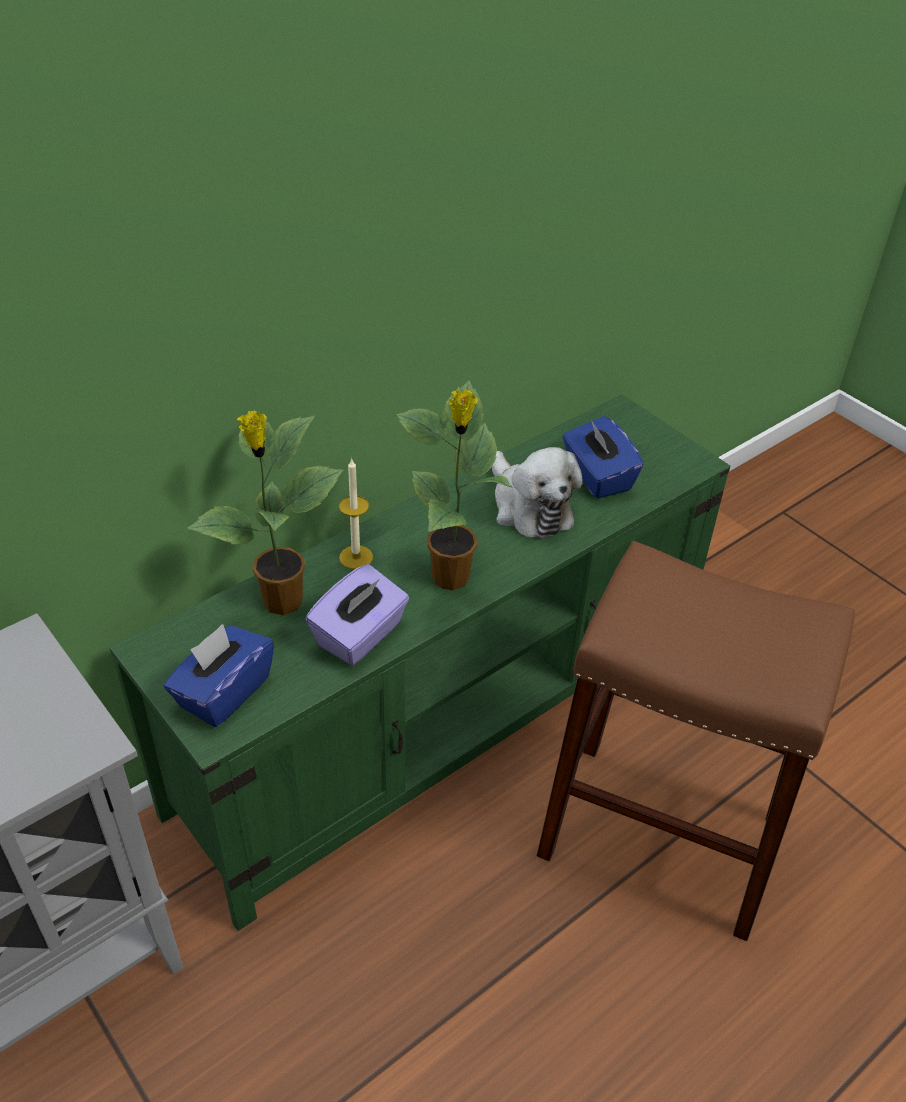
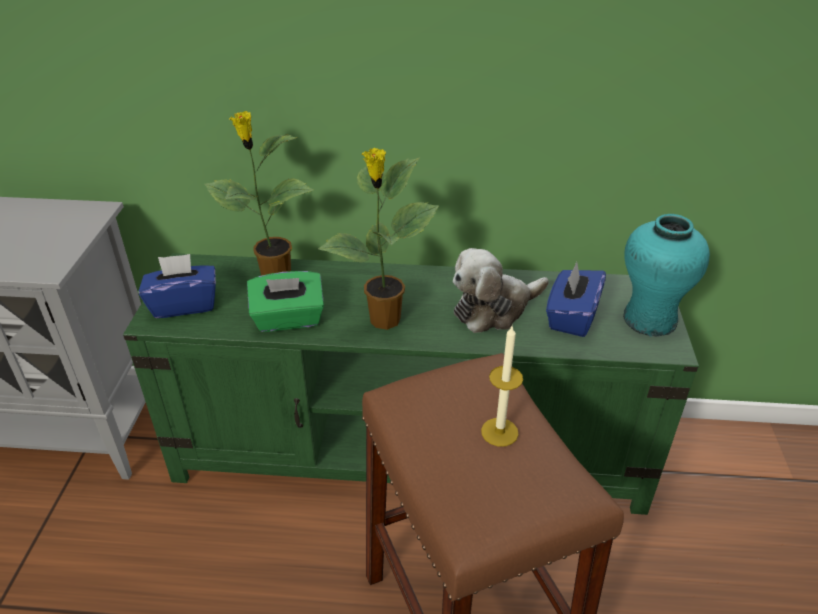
camera: 45 degrees right, 5 degrees down
(356, 557) = (347, 278): candle -> candle (499, 432)
(360, 635) = (288, 319): purple tissue box -> green tissue box
(529, 507) = (494, 309): plush toy -> plush toy turned 45 degrees clockwise
(654, 444) = (649, 319): none -> turquoise vase

